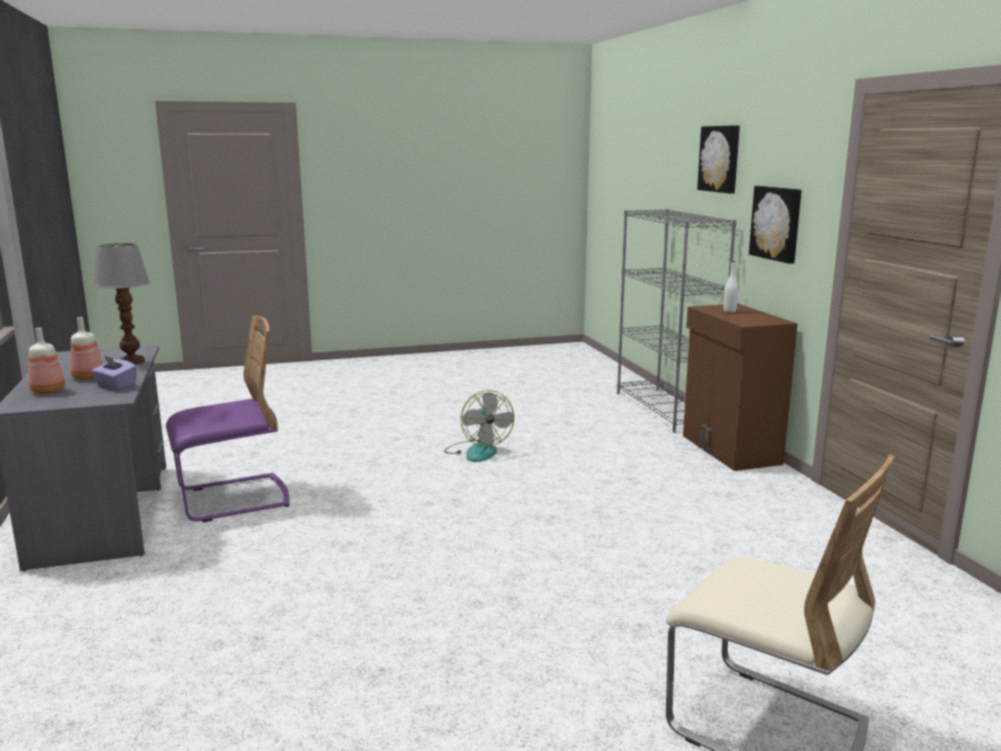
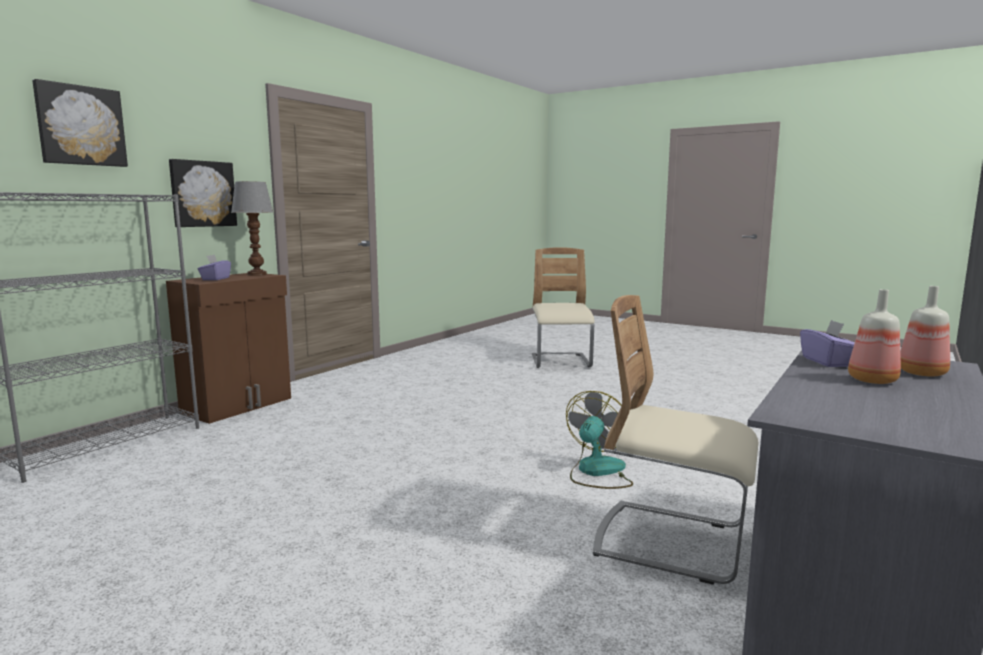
camera: 130 degrees left, 5 degrees down
(131, 362) = (807, 392): table lamp -> table lamp (256, 274)
(233, 499) = (671, 542): purple chair -> beige chair
(477, 451) = (351, 483): fan -> fan (597, 472)
(729, 311) = (215, 279): white bottle -> purple tissue box

